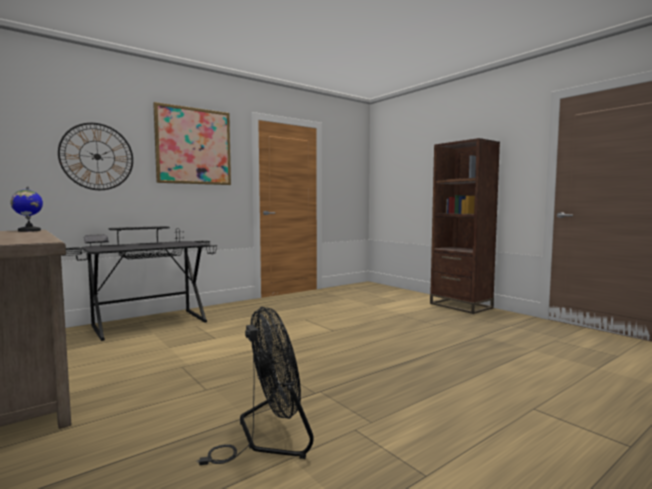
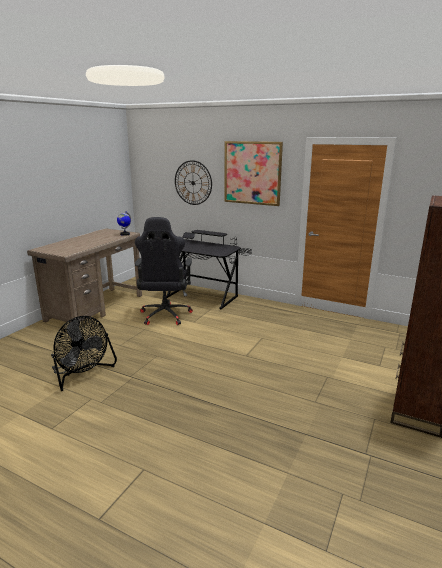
camera: 65 degrees right, 15 degrees up
(161, 348) = (165, 315): none -> black office chair

